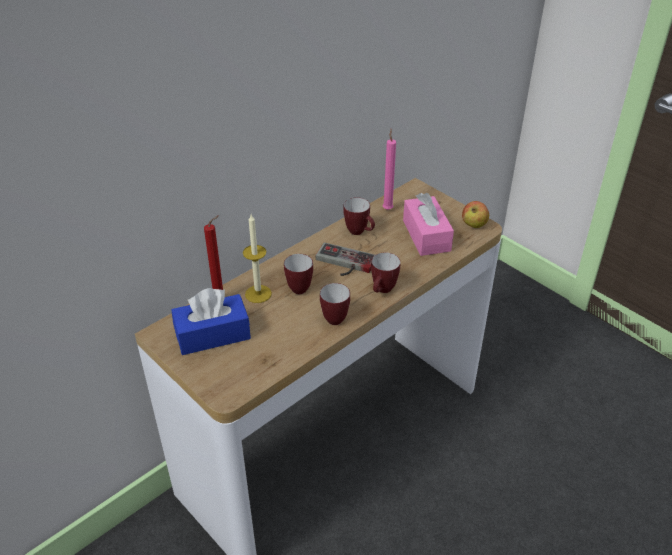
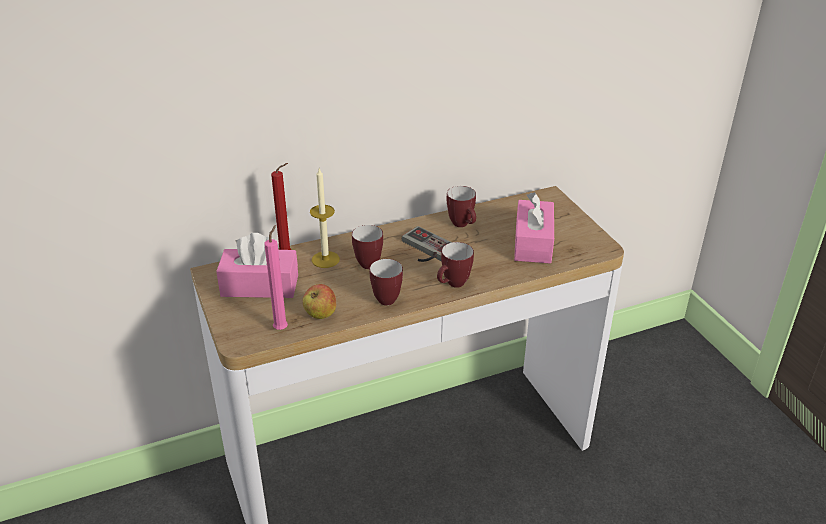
camera: 20 degrees right, 5 degrees down
(212, 335) = (260, 286): blue tissue box -> pink tissue box
(387, 208) = (506, 209): pink candle -> pink candle (282, 328)
(474, 225) = (593, 243): apple -> apple (320, 314)

